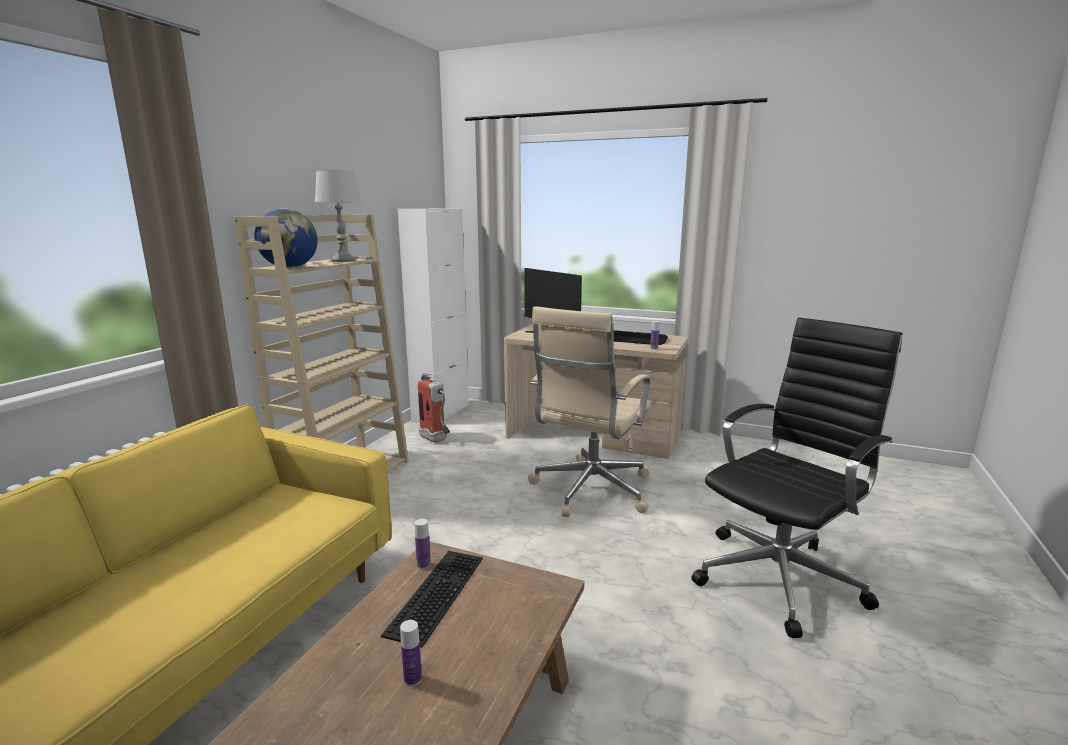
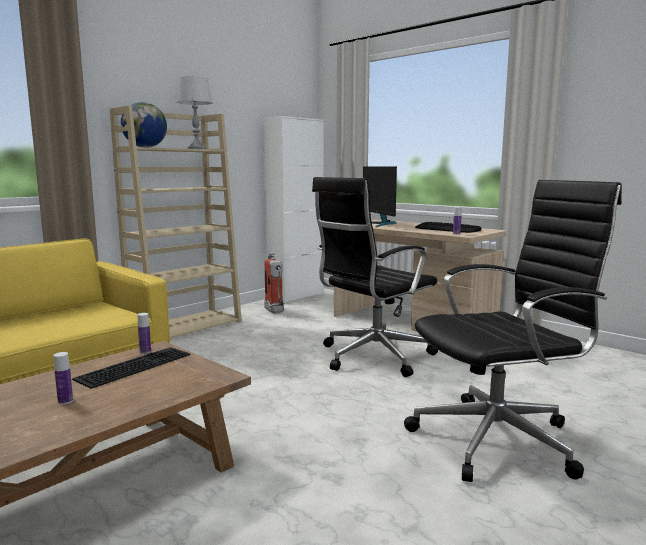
camera: 20 degrees right, 5 degrees down
(589, 490) = (372, 357): beige office chair -> black office chair

